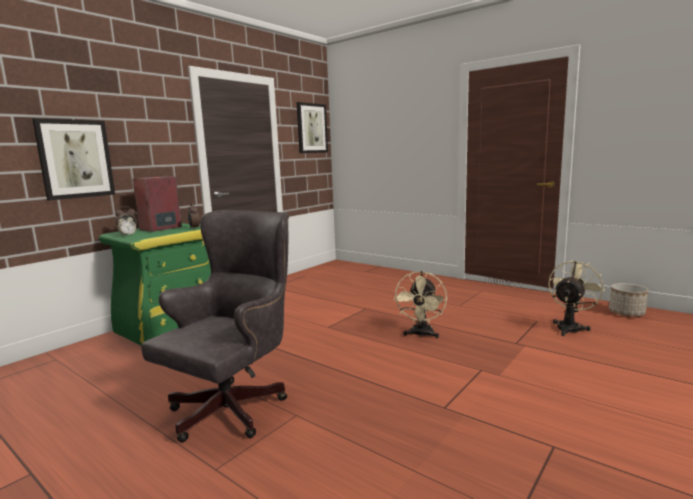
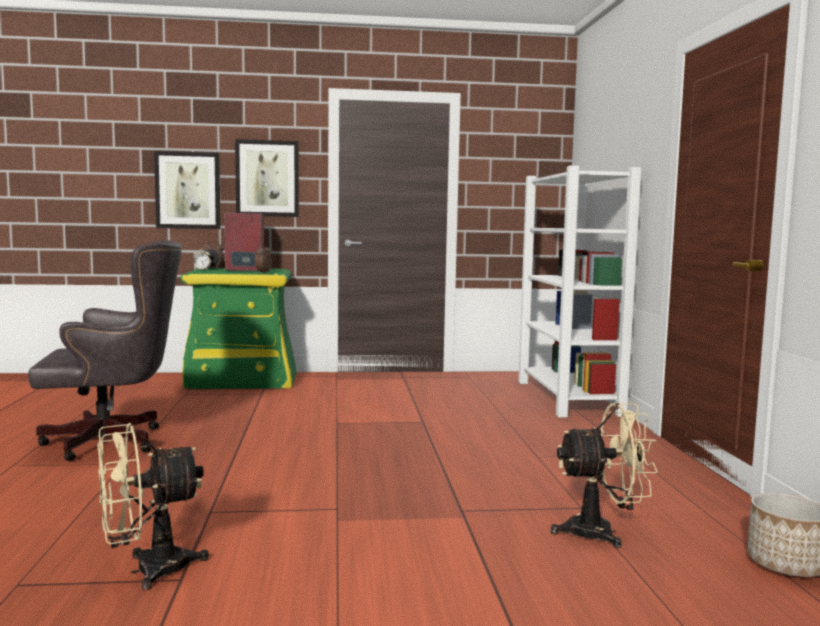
camera: 45 degrees right, 5 degrees down
(311, 128) = (529, 162): picture -> picture (267, 178)
(382, 272) = (568, 398): none -> white bookcase
(421, 335) = (391, 461): beige fan -> beige fan (147, 570)

